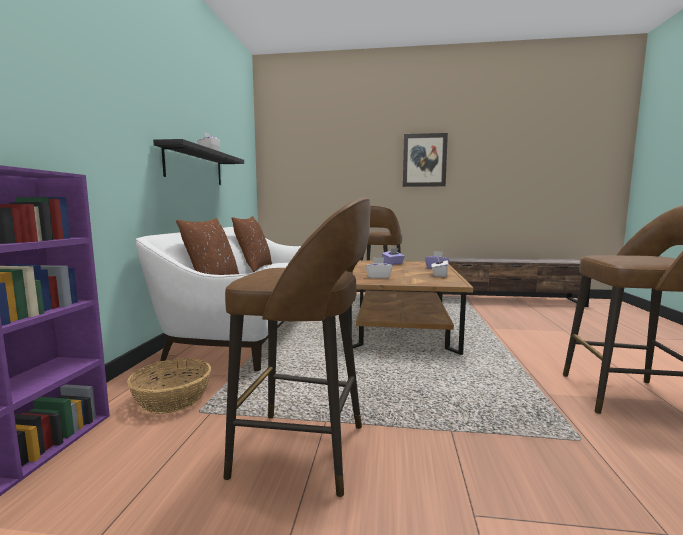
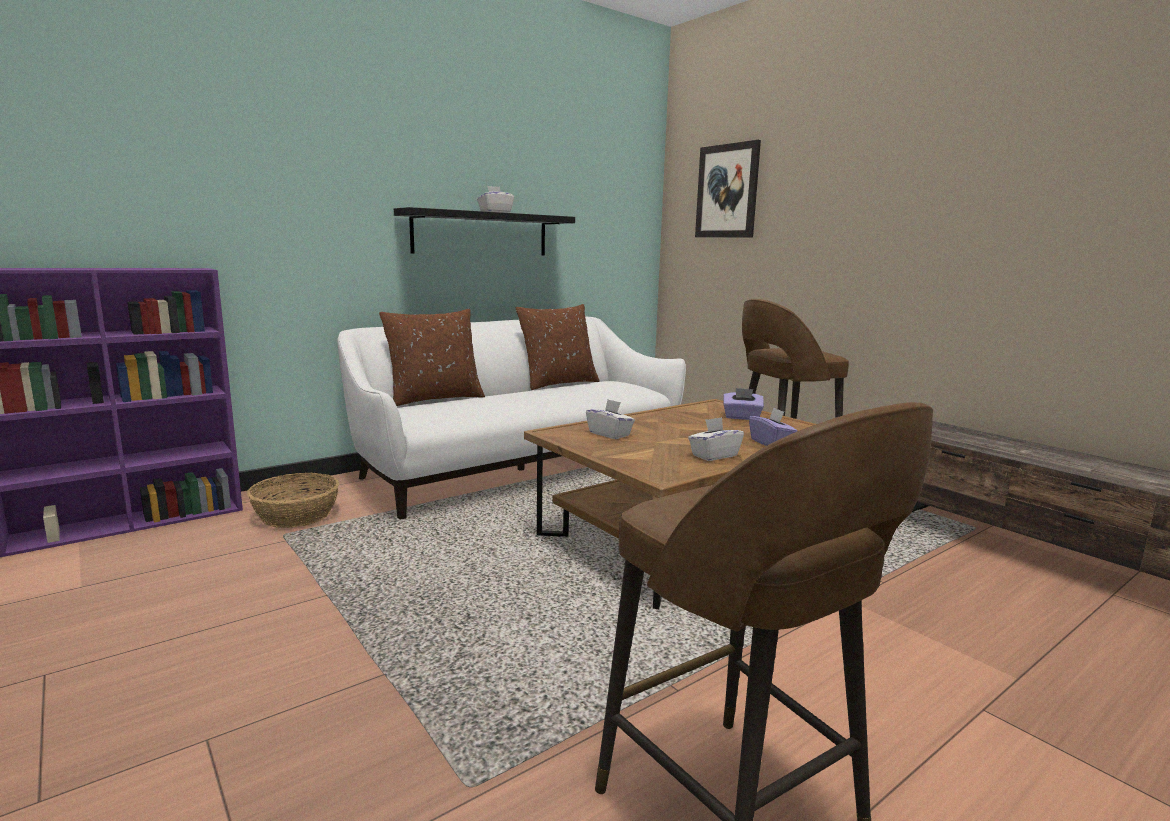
camera: 45 degrees right, 5 degrees up
(305, 451) = (257, 608): brown stool -> none
(424, 160) = (937, 200): picture -> picture (727, 191)

